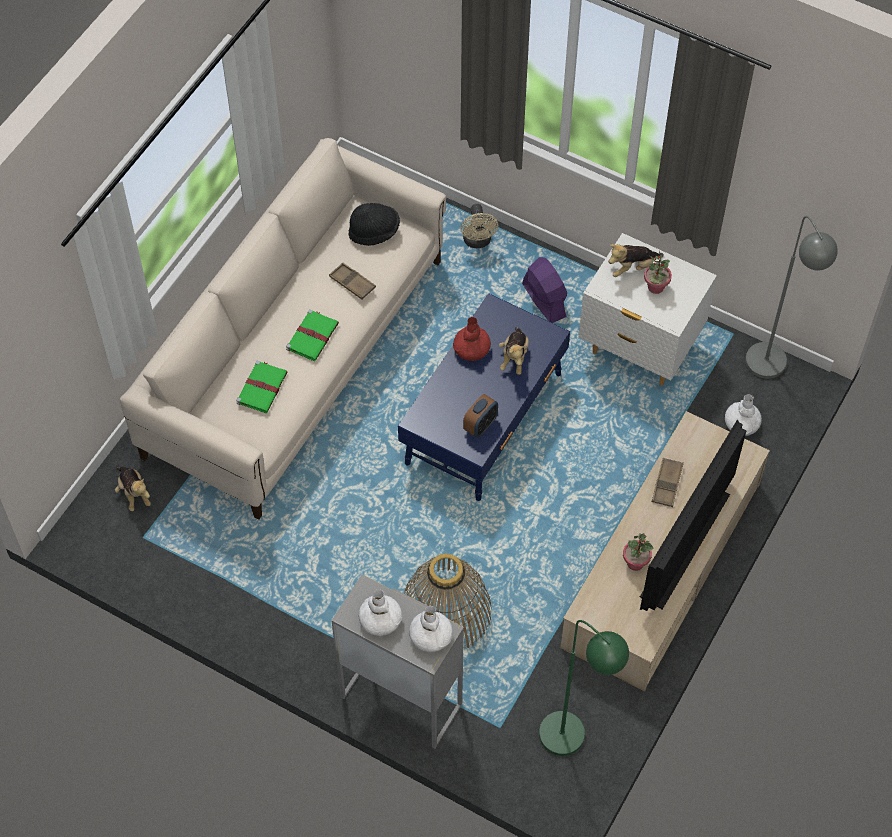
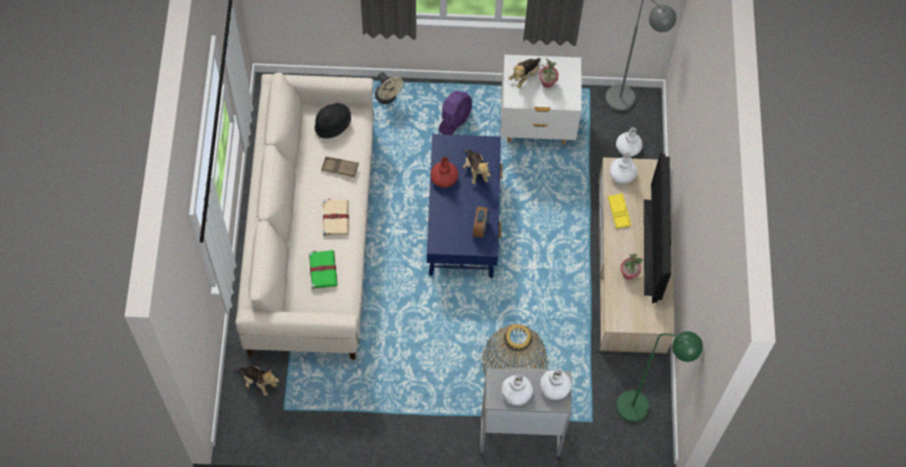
camera: 30 degrees left, 5 degrees up
(313, 336) = (335, 217): green book -> beige book
(544, 300) = (455, 120): purple fan -> purple fan turned 90 degrees clockwise
(667, 484) = (619, 212): brown tray -> yellow tray
(698, 441) = (622, 174): none -> white vase

